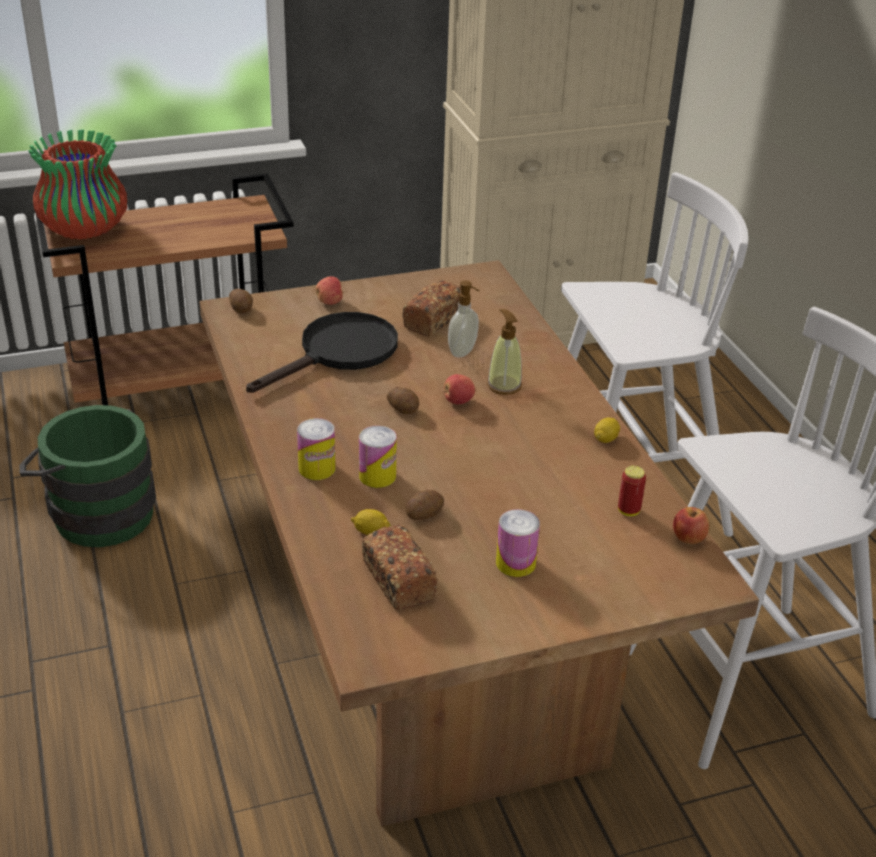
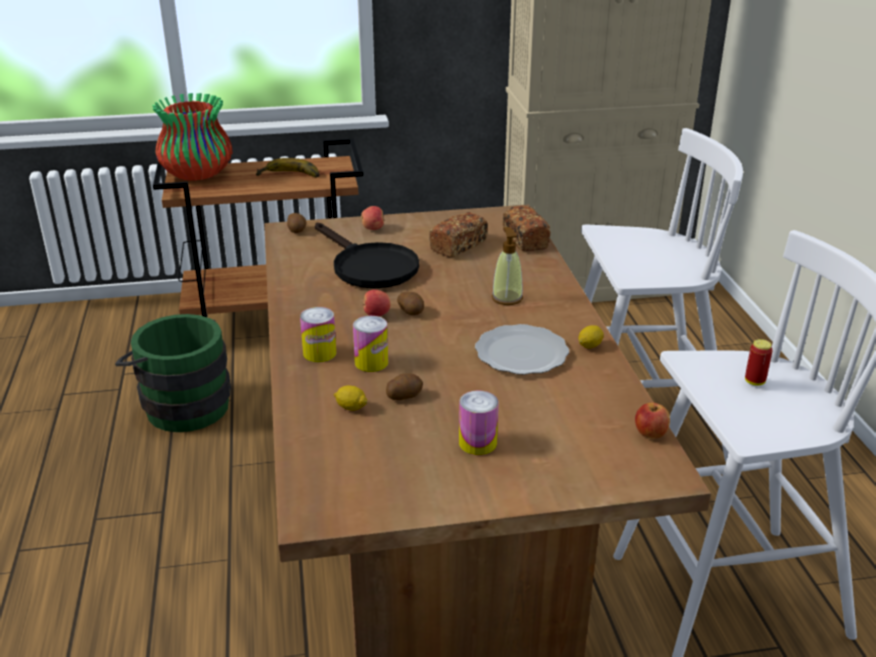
camera: 10 degrees right, 5 degrees down
(199, 227) = (289, 176): none -> banana
(339, 353) = (368, 266): black frying pan -> black frying pan turned 90 degrees clockwise
(398, 580) = (363, 449): bread -> bread (525, 239)
(458, 401) = (462, 308): apple -> apple (376, 314)
(463, 352) = (477, 270): soap dispenser -> none
(534, 453) = (520, 353): none -> plate
(628, 511) = (597, 406): can -> can (754, 381)

